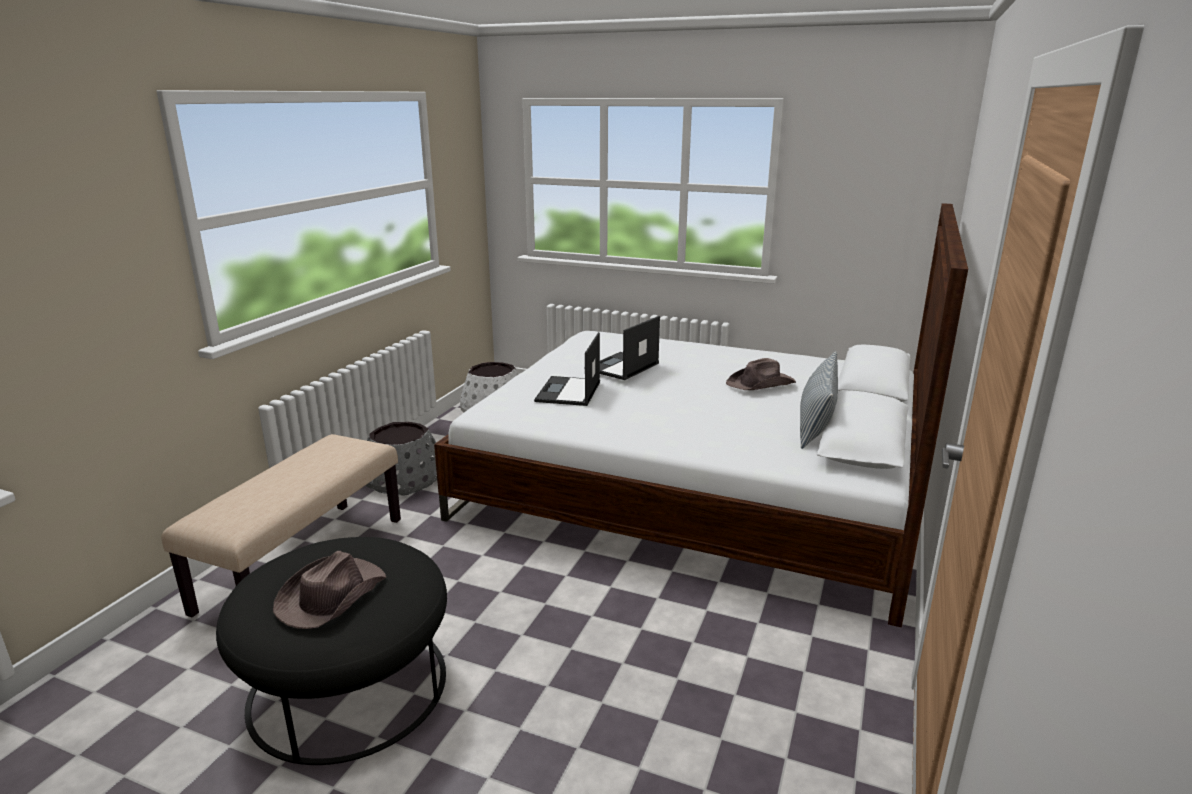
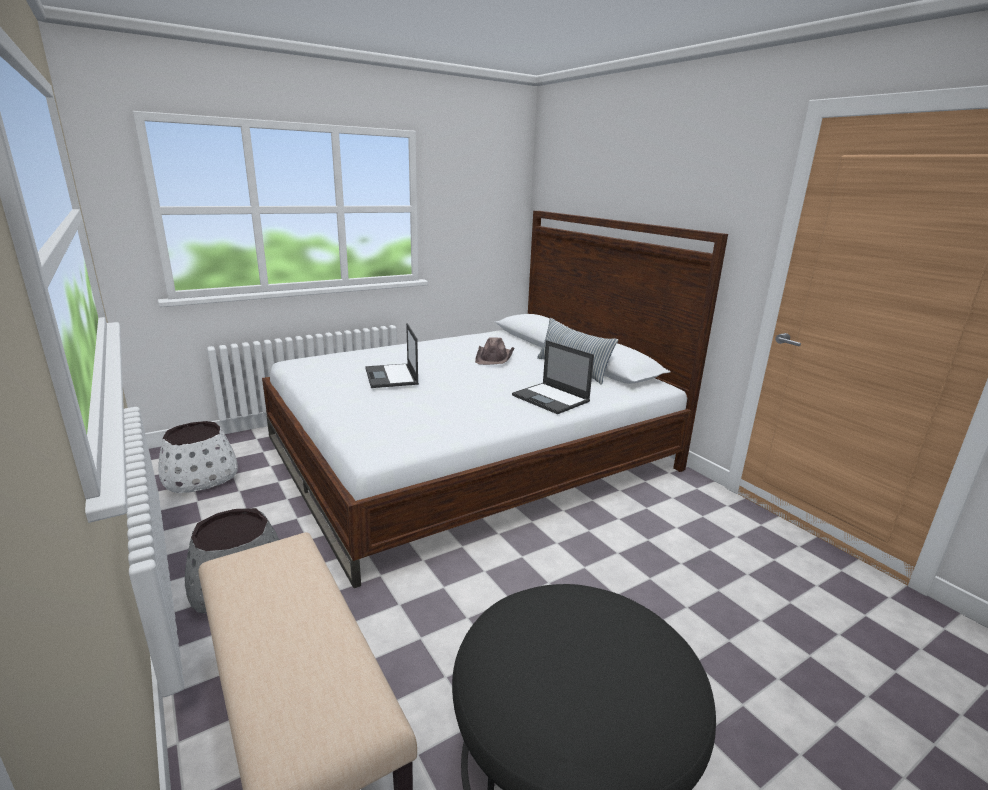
camera: 55 degrees left, 0 degrees up
(330, 596) = (610, 664): brown hat -> none
(568, 392) = (399, 408): laptop -> laptop (551, 398)

